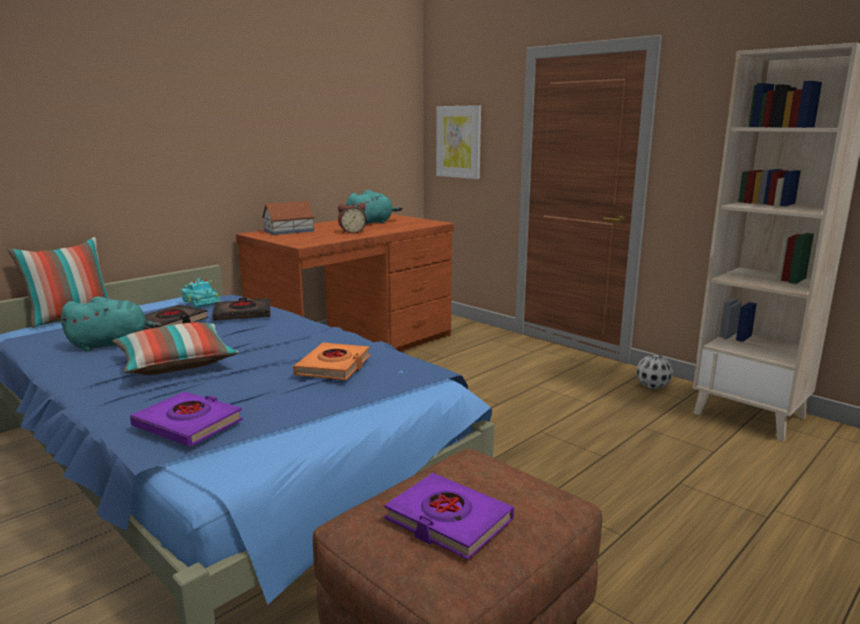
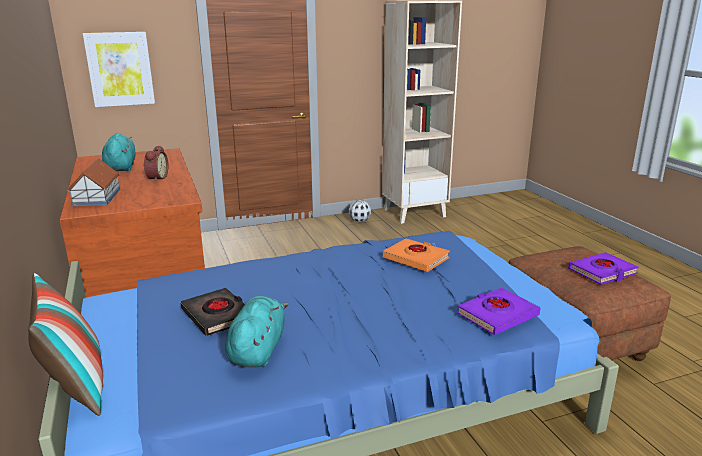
camera: 65 degrees left, 5 degrees up
(176, 364) = (354, 317): pillow -> none
(201, 302) = (148, 297): turquoise toy car -> none
(243, 314) = (232, 279): black book -> none

